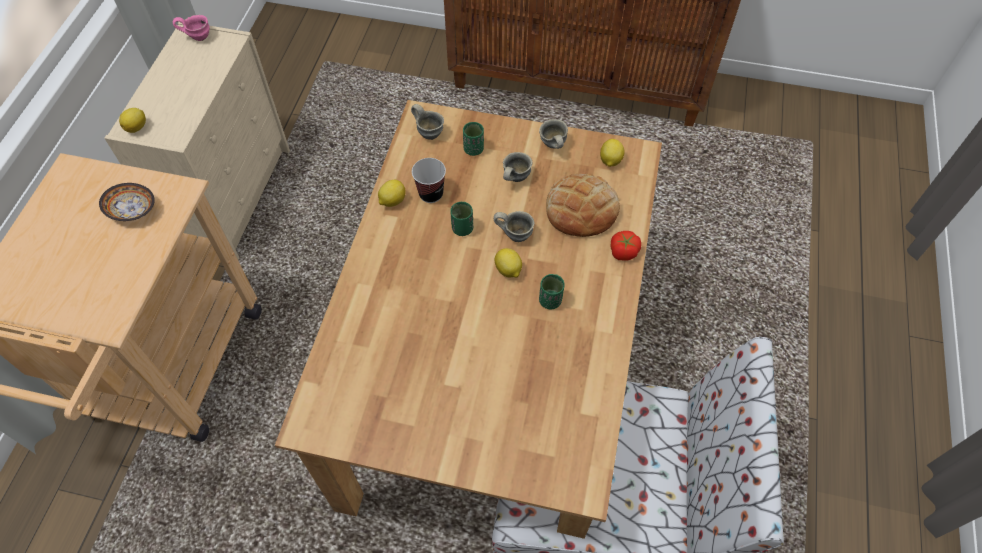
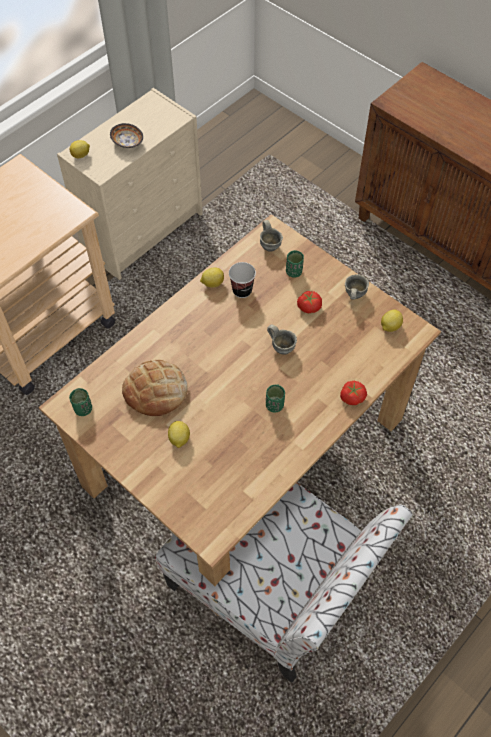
camera: 30 degrees right, 0 degrees up
(132, 209) = (40, 212): bowl -> bowl (127, 142)
(198, 36) = (158, 105): pink mug -> none
(462, 228) = (247, 325): green cup -> green cup (83, 409)
(508, 270) = (259, 370): lemon -> lemon (179, 439)
(514, 178) = (309, 306): grey mug -> tomato
(581, 209) = (342, 352): bread -> bread (156, 391)

